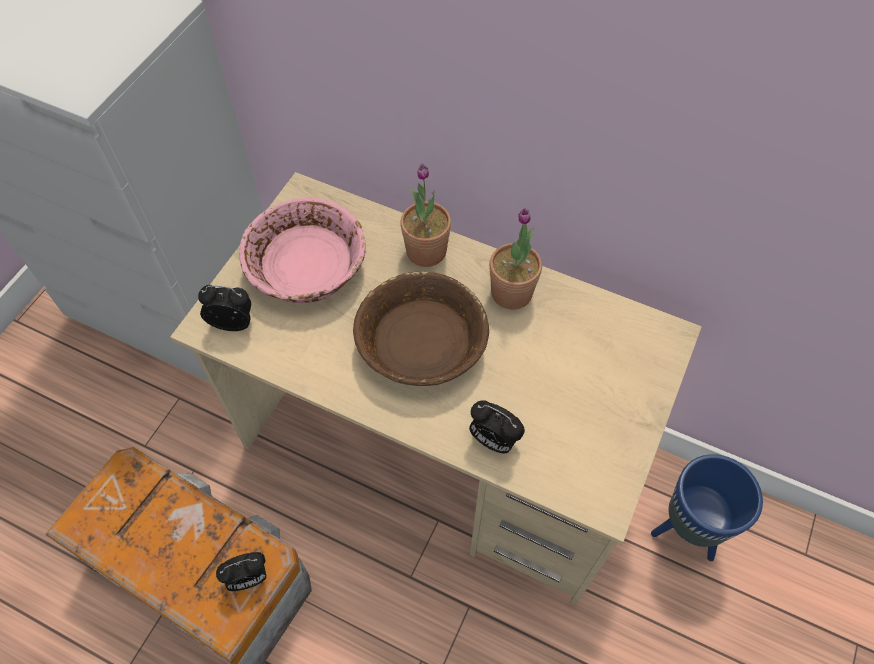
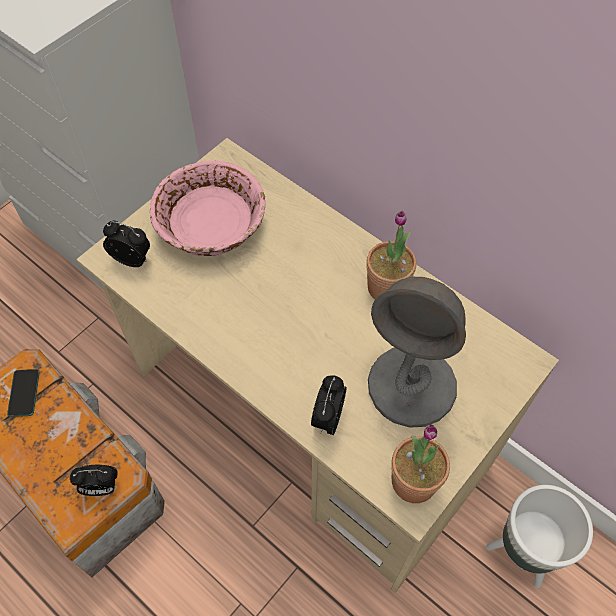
camera: 15 degrees right, 0 degrees up
(131, 498) = (24, 393): none -> phone
(422, 343) = (291, 315): brown bowl -> none
(426, 251) = (320, 233): potted plant -> potted plant (414, 481)
(493, 440) = (328, 417): alarm clock -> alarm clock turned 60 degrees clockwise
(568, 387) = (412, 386): none -> grey table lamp
(686, 531) = (521, 553): blue planter -> white planter

